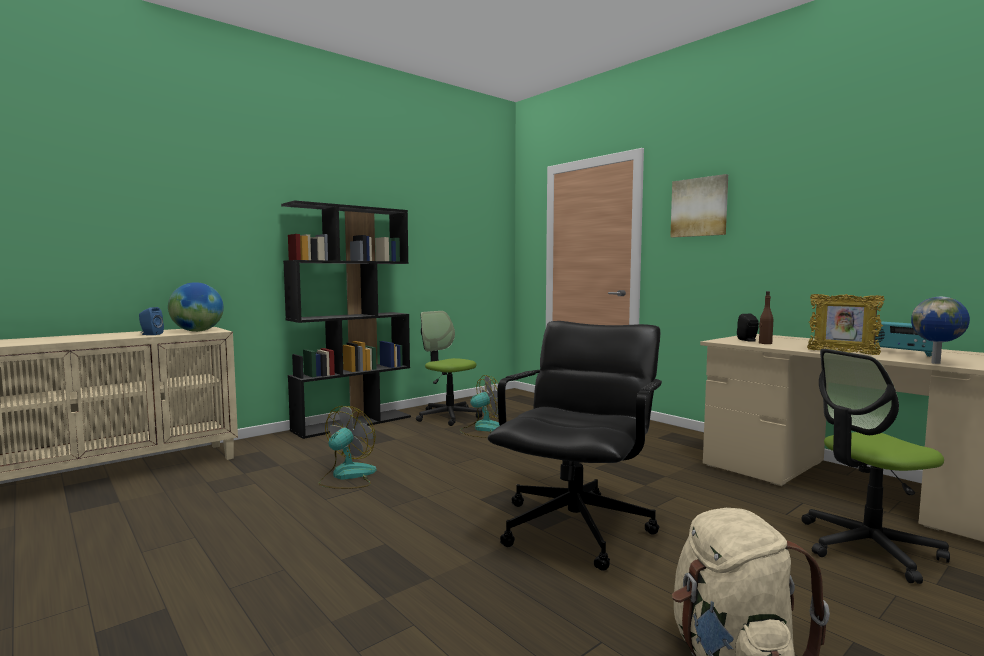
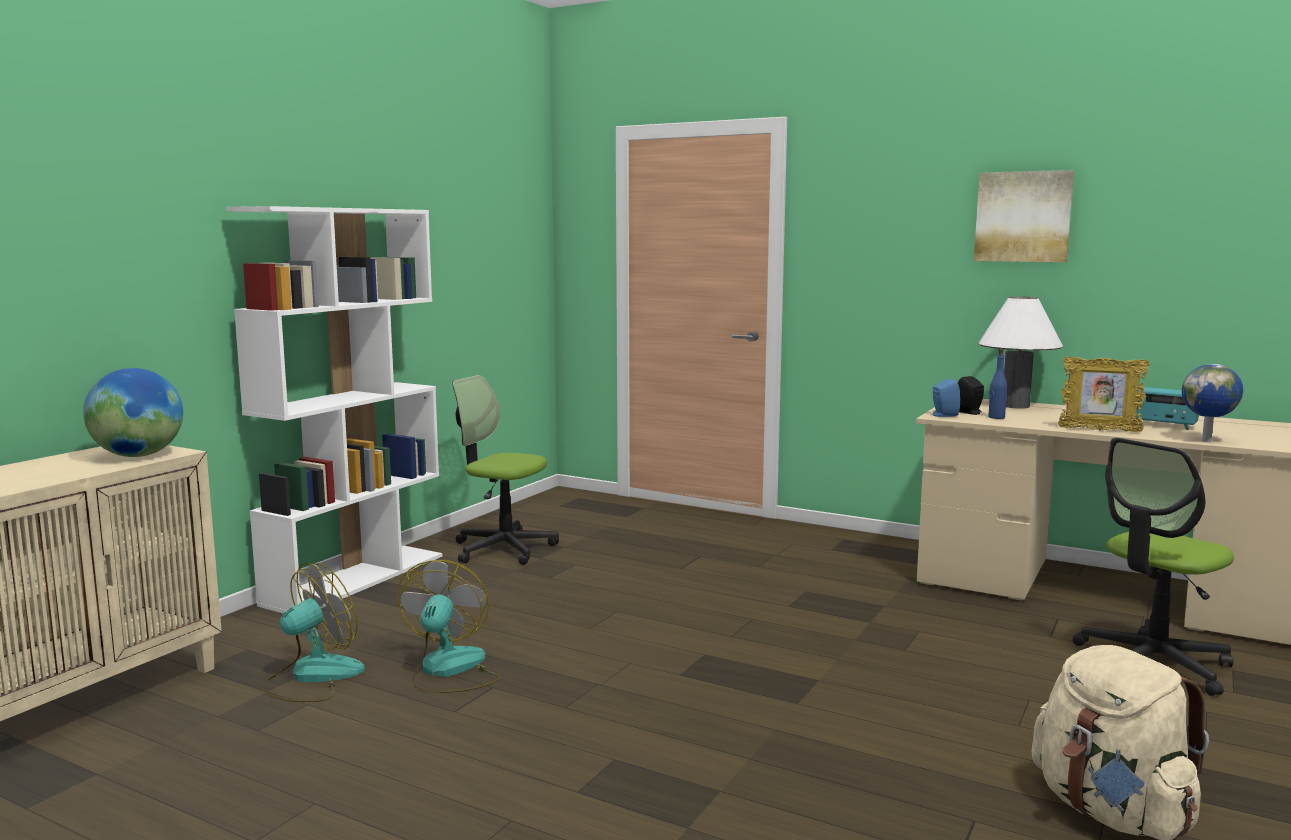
camera: 20 degrees left, 5 degrees up
(150, 334) = (68, 471): blue speaker -> blue speaker (943, 415)
(353, 423) = (356, 579): black bookcase -> white bookcase
(483, 429) = (579, 565): fan -> fan (312, 677)
(577, 528) = (838, 694): black office chair -> none
(699, 207) = (876, 215): picture -> picture (1023, 216)
(765, 343) = (996, 417): brown bottle -> blue bottle
(793, 339) = (1015, 406): none -> white table lamp

